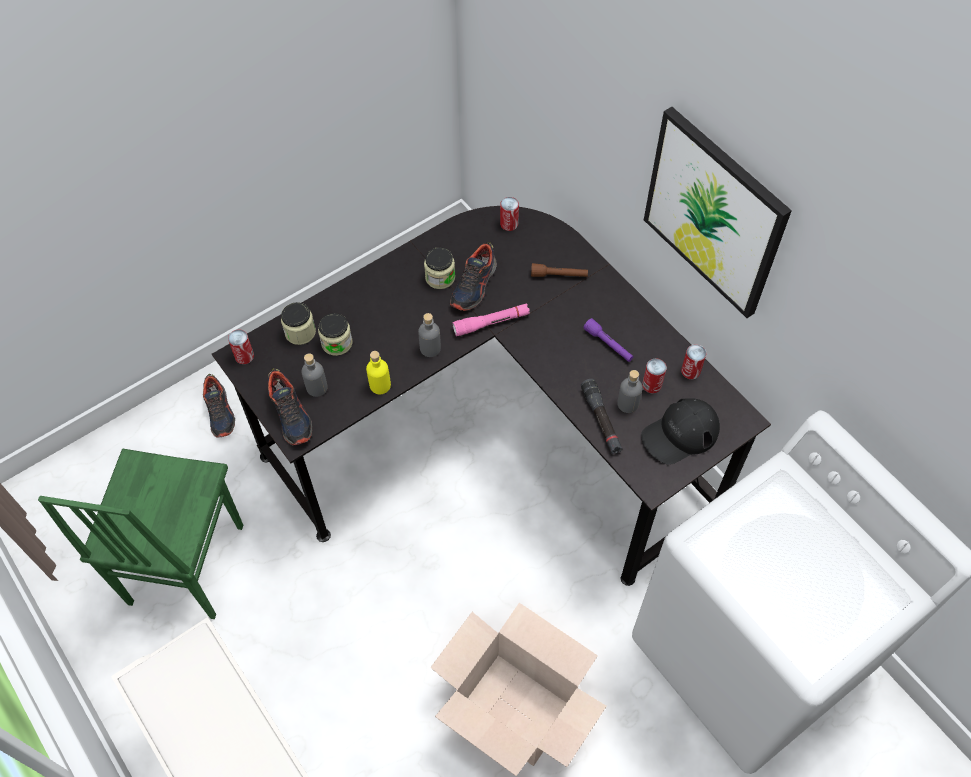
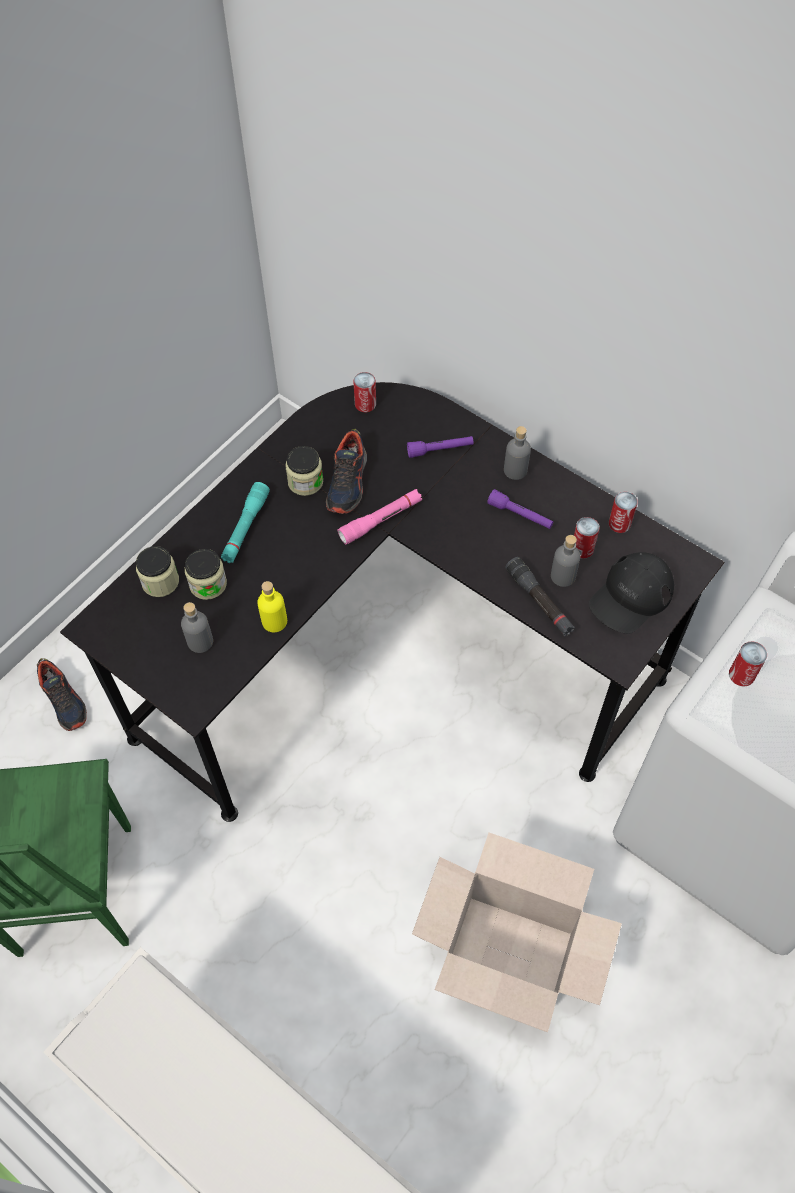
camera: 15 degrees left, 0 degrees up
(244, 356) = (101, 625): can -> can (741, 674)
(291, 414) = (179, 680): shoe -> none
(380, 304) = (245, 527): none -> turquoise flashlight
(430, 348) = (320, 565): grey bottle -> grey bottle (515, 470)
(559, 275) = (440, 450): brown flashlight -> purple flashlight
(714, 213) = (628, 335): picture -> none

